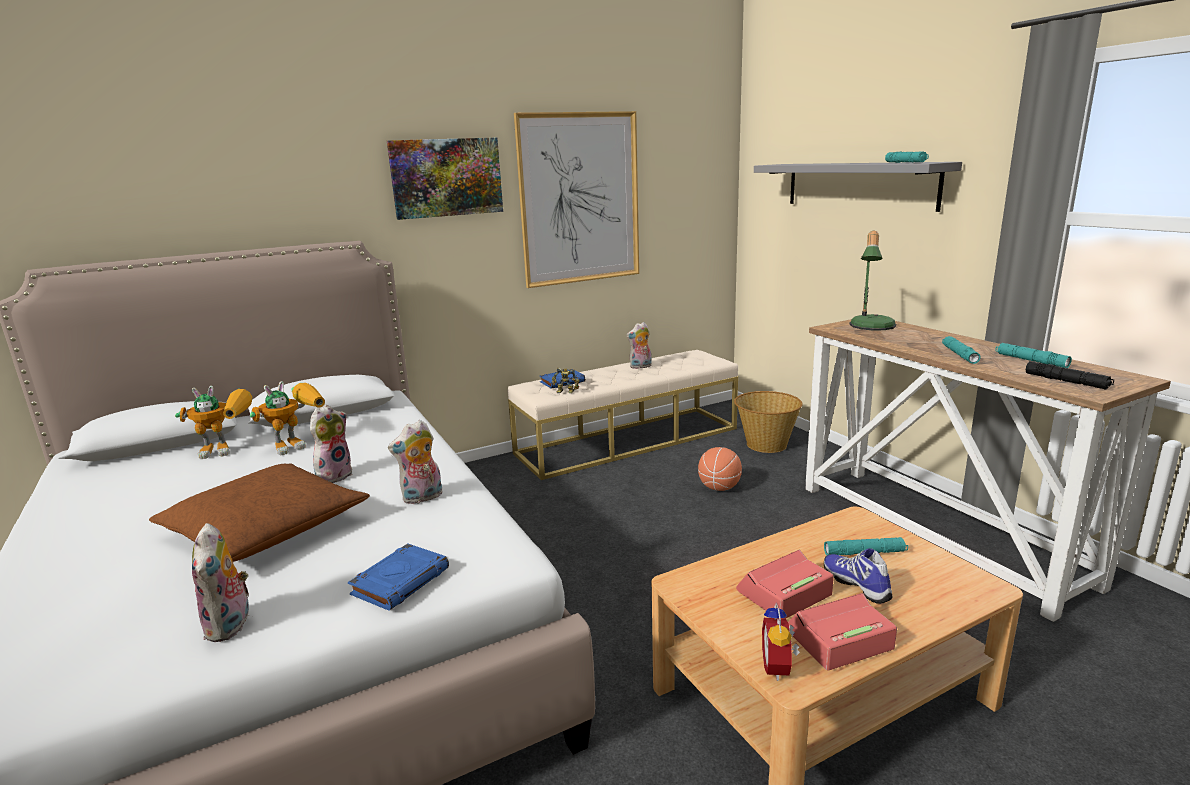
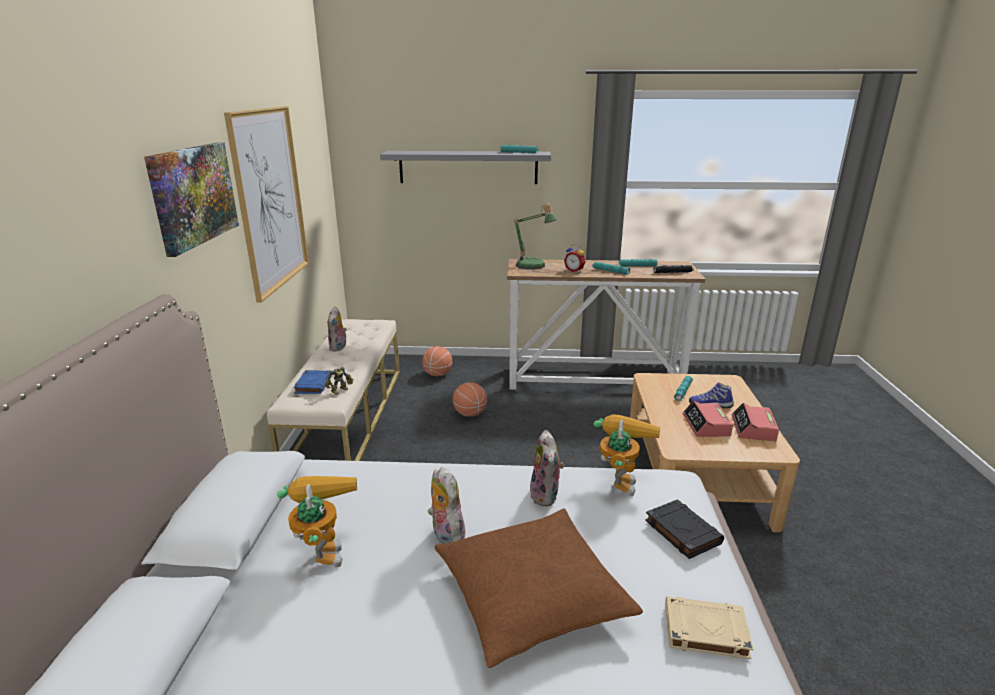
camera: 60 degrees left, 5 degrees up
(229, 450) = (264, 608): toy robot -> toy robot (619, 479)
(231, 626) = (704, 631): plush toy -> beige book
(401, 581) = (681, 531): blue book -> black book
(766, 445) = (437, 374): basket -> basketball
(779, 668) = (768, 452): alarm clock -> alarm clock (575, 270)

